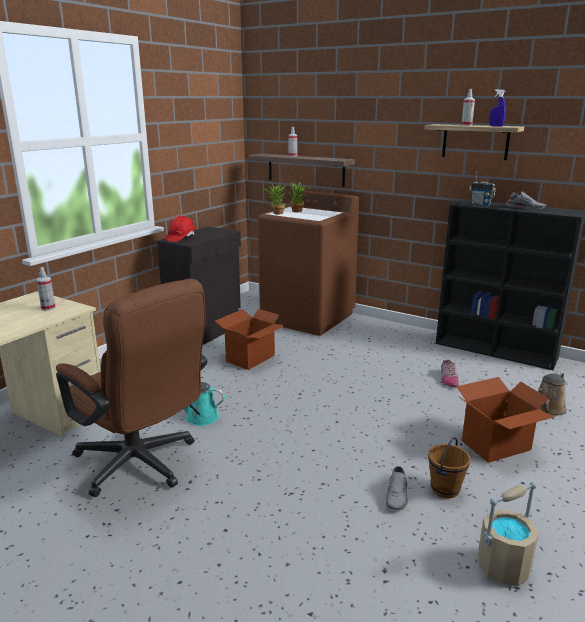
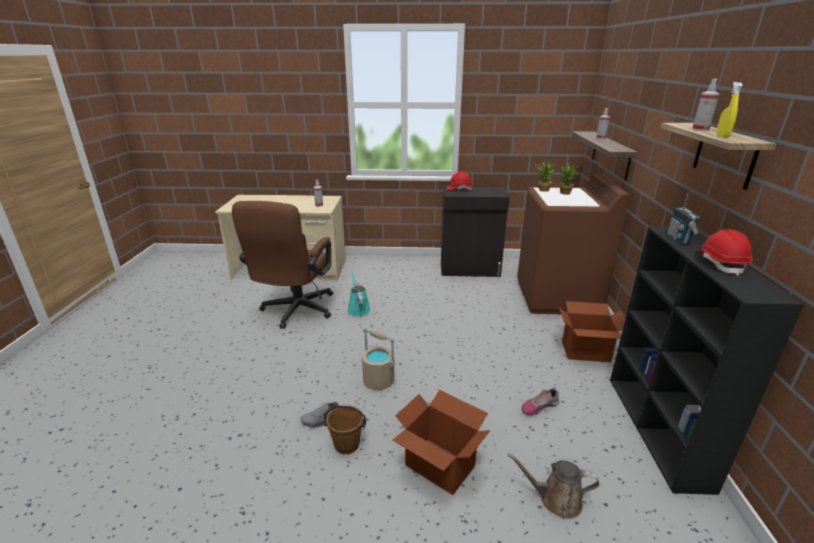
camera: 60 degrees right, 5 degrees up
(251, 358) = (453, 299): cardboard box -> cardboard box (586, 352)
(496, 126) = (722, 136): blue spray bottle -> yellow spray bottle
(503, 566) = (265, 500): beige bucket -> beige bucket (379, 380)
(525, 208) = (720, 263): grey shoe -> red hard hat

